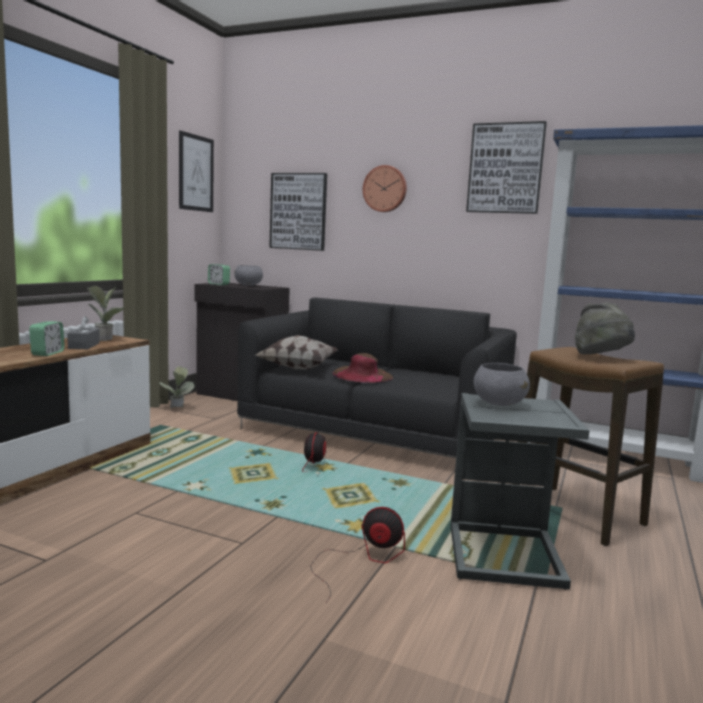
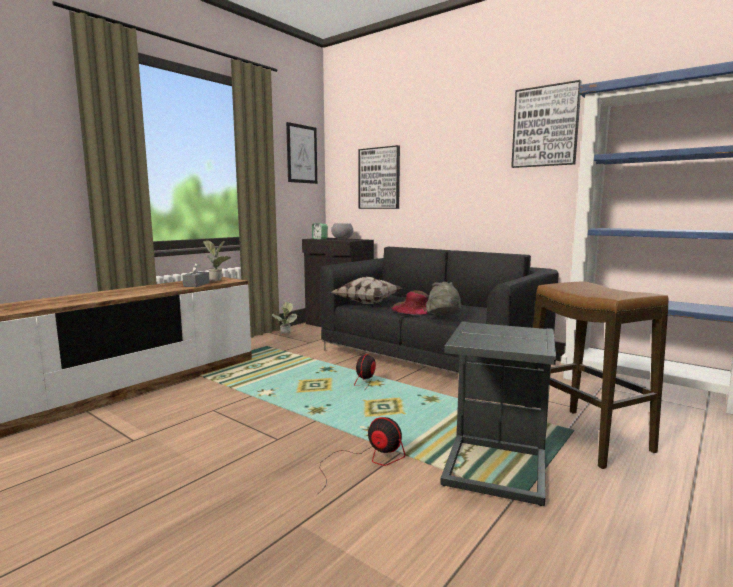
camera: 15 degrees right, 0 degrees up
(47, 353) = (165, 290): alarm clock -> none
(385, 189) = (445, 154): wall clock -> none
(499, 403) = (487, 331): grey bowl -> none
(601, 358) = (604, 290): grey hat -> grey hat (444, 318)

